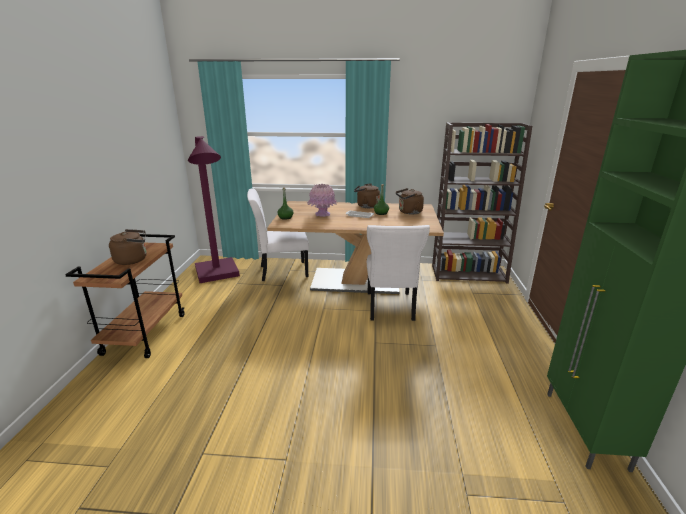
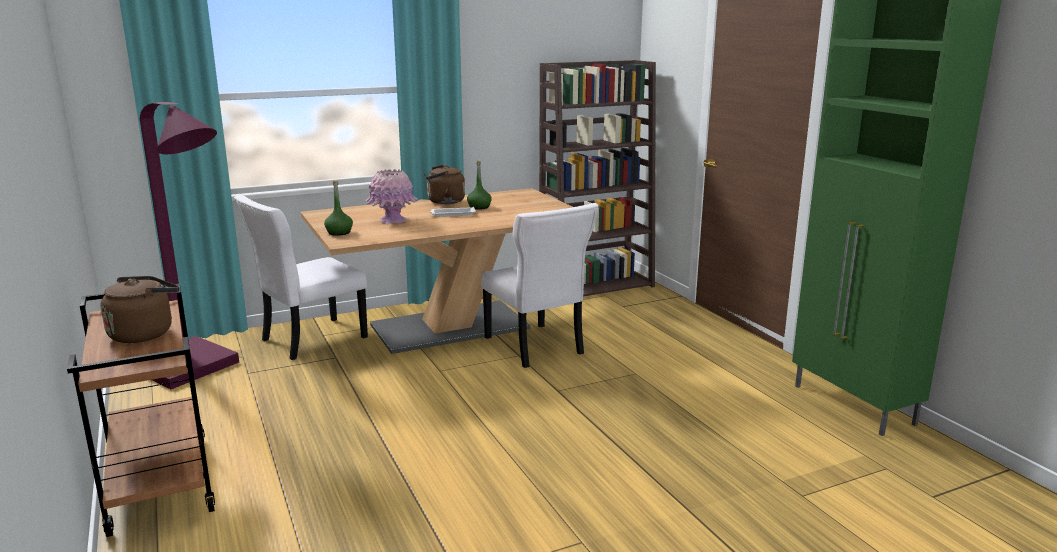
camera: 30 degrees left, 5 degrees down
(409, 212) = (516, 201): brown kettle -> none

